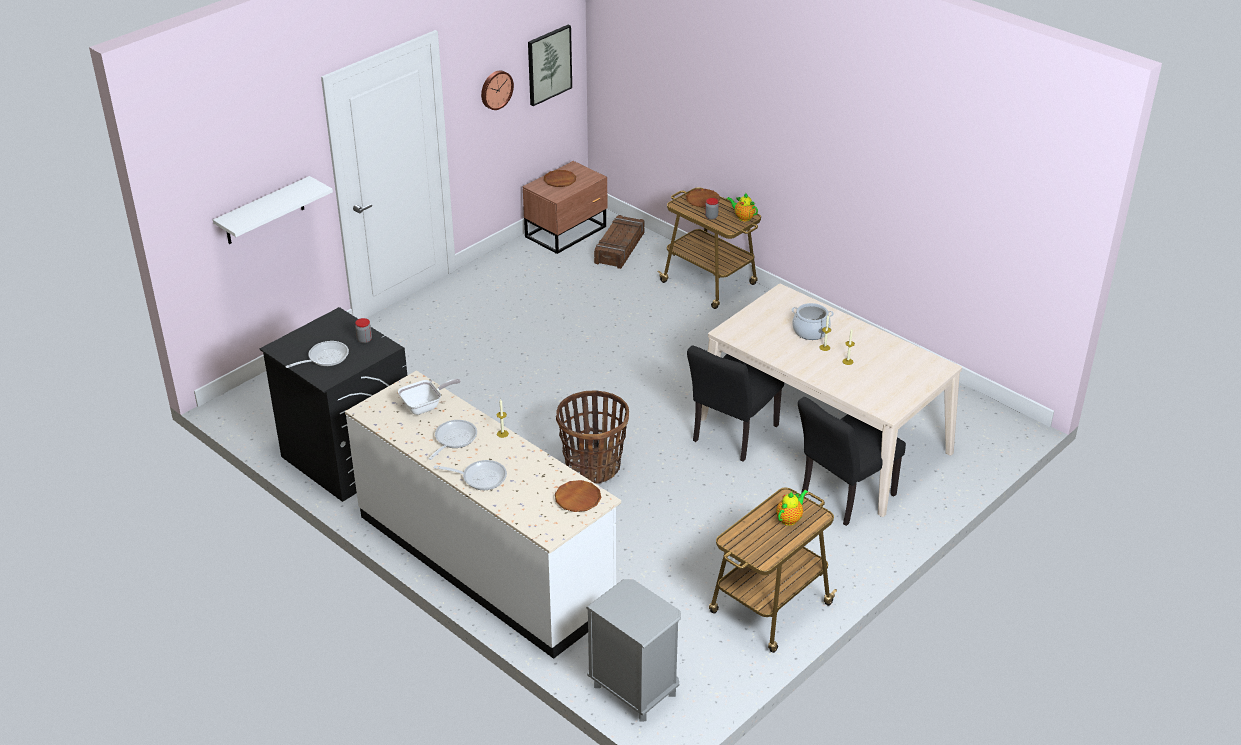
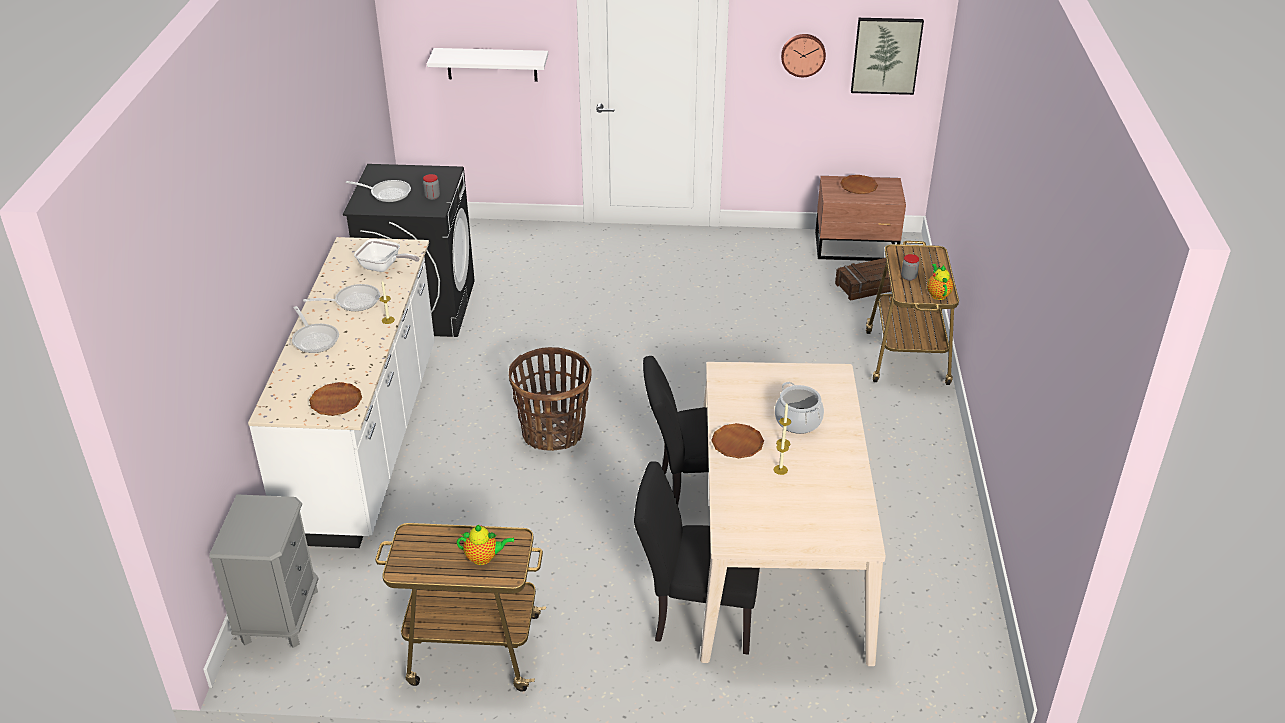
camera: 50 degrees right, 0 degrees up
(702, 200) = (926, 259): brown plate -> brown plate (737, 444)

